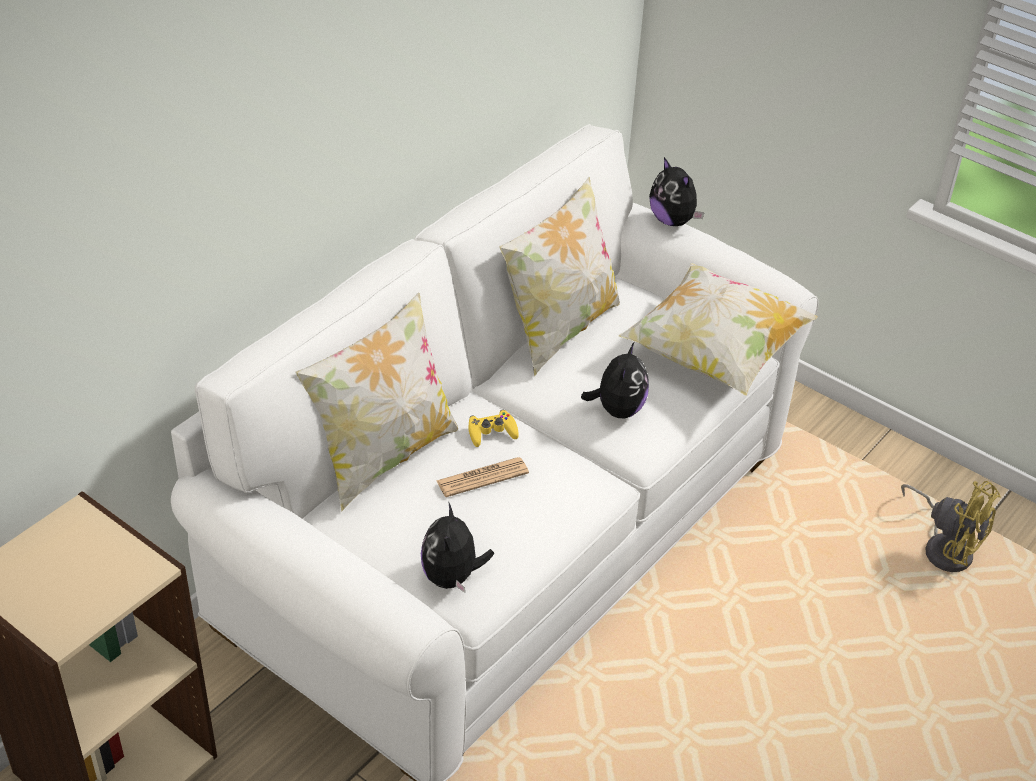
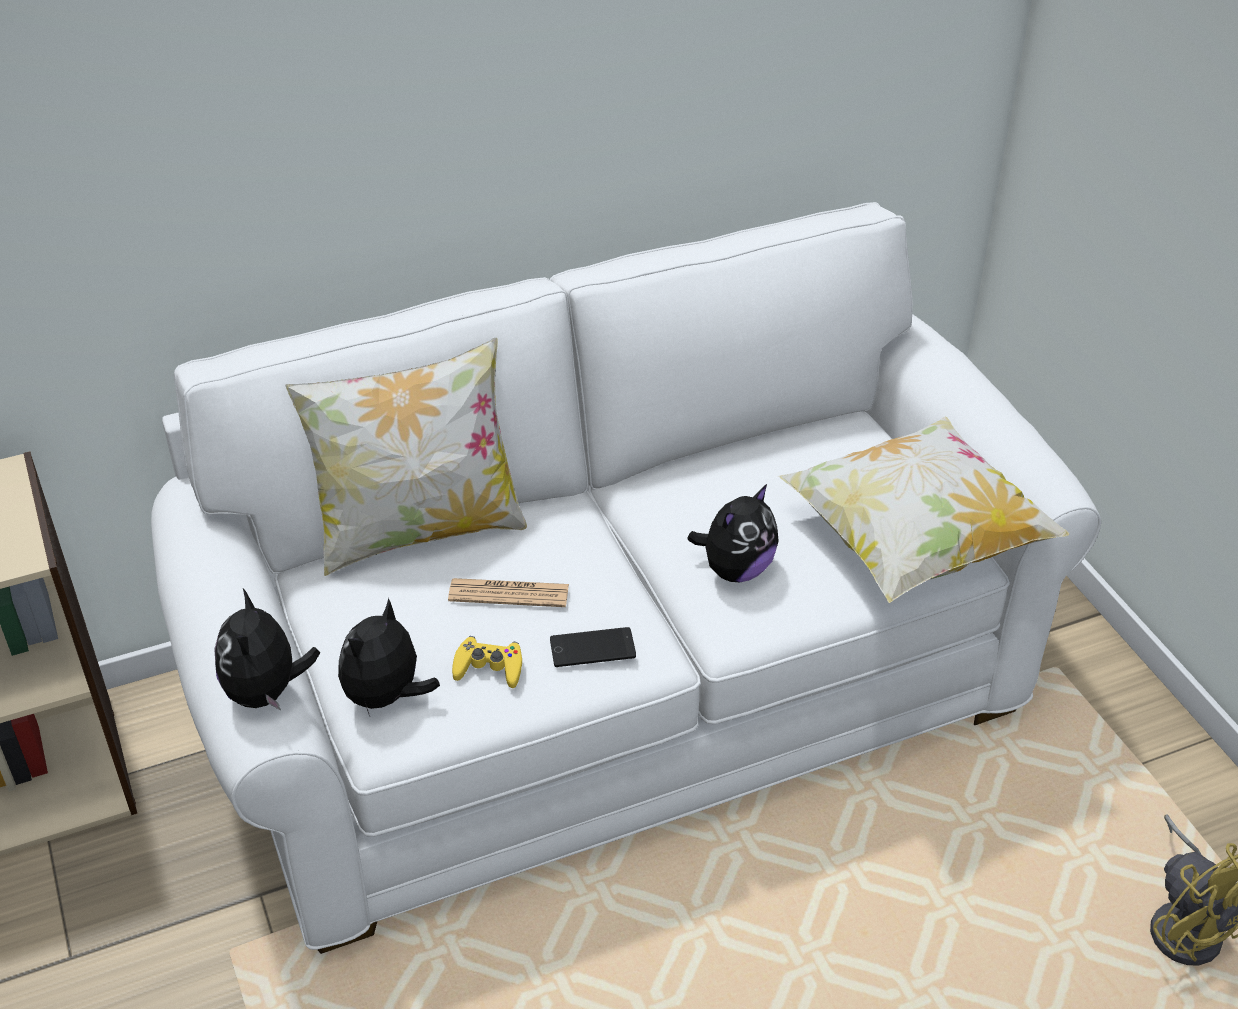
camera: 30 degrees right, 0 degrees up
(491, 432) = (561, 545): yellow game controller -> yellow game controller (489, 667)
(559, 329) = (736, 451): pillow -> none
(566, 494) = (592, 648): none -> phone
(673, 221) = (957, 358): plush toy -> plush toy (267, 692)

